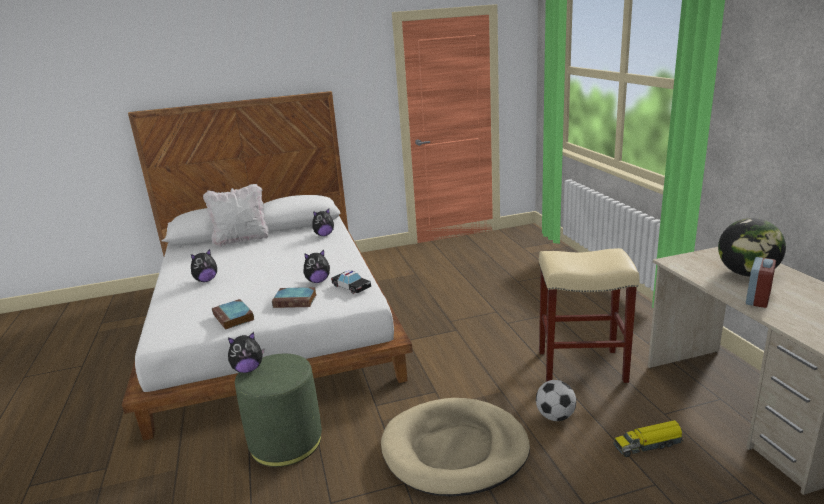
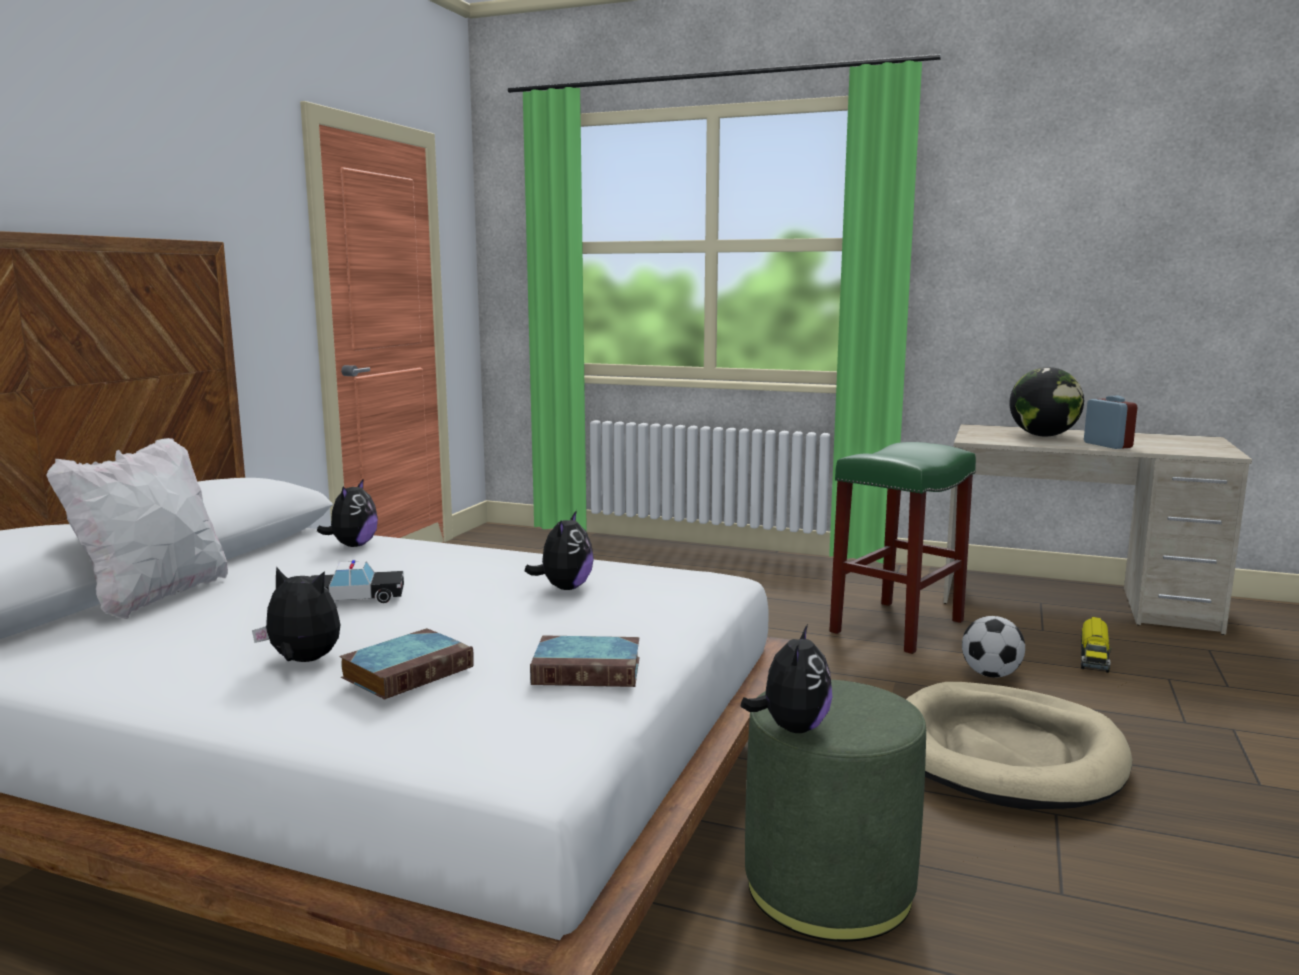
camera: 55 degrees left, 10 degrees down
(206, 280) = (302, 661): plush toy -> plush toy turned 75 degrees counterclockwise
(296, 300) = (620, 614): book -> book (409, 671)
(351, 287) = (647, 575): toy car -> toy car (356, 597)
(580, 366) = (897, 627): beige stool -> green stool

